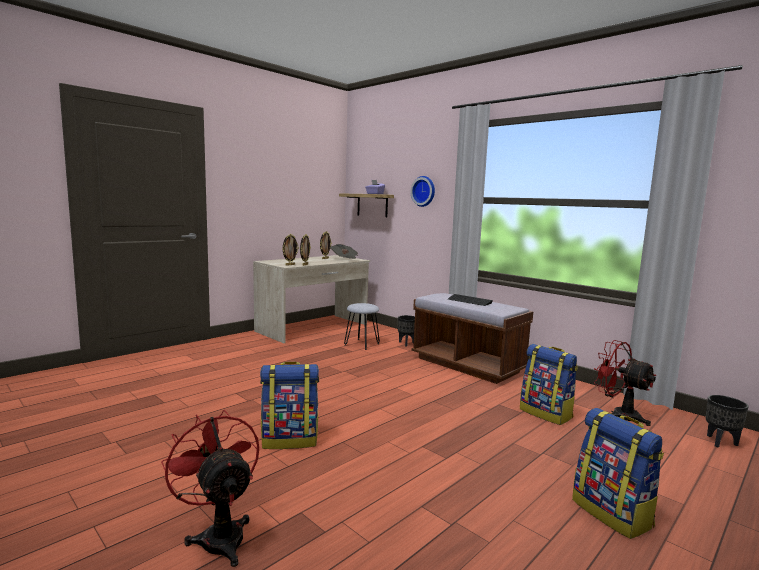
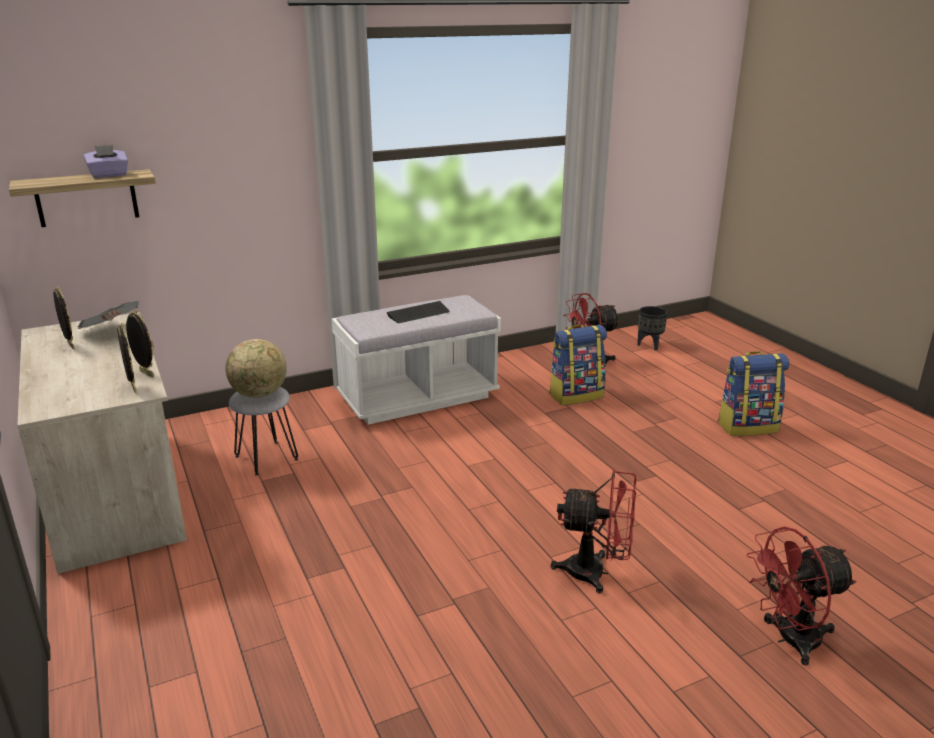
camera: 70 degrees left, 15 degrees up
(290, 440) = (596, 573): backpack -> red fan
(361, 305) = (259, 394): none -> globe
(406, 343) = (297, 419): black planter -> none
(424, 191) = (228, 155): wall clock -> none
(467, 365) = (418, 398): brown bench -> white bench

